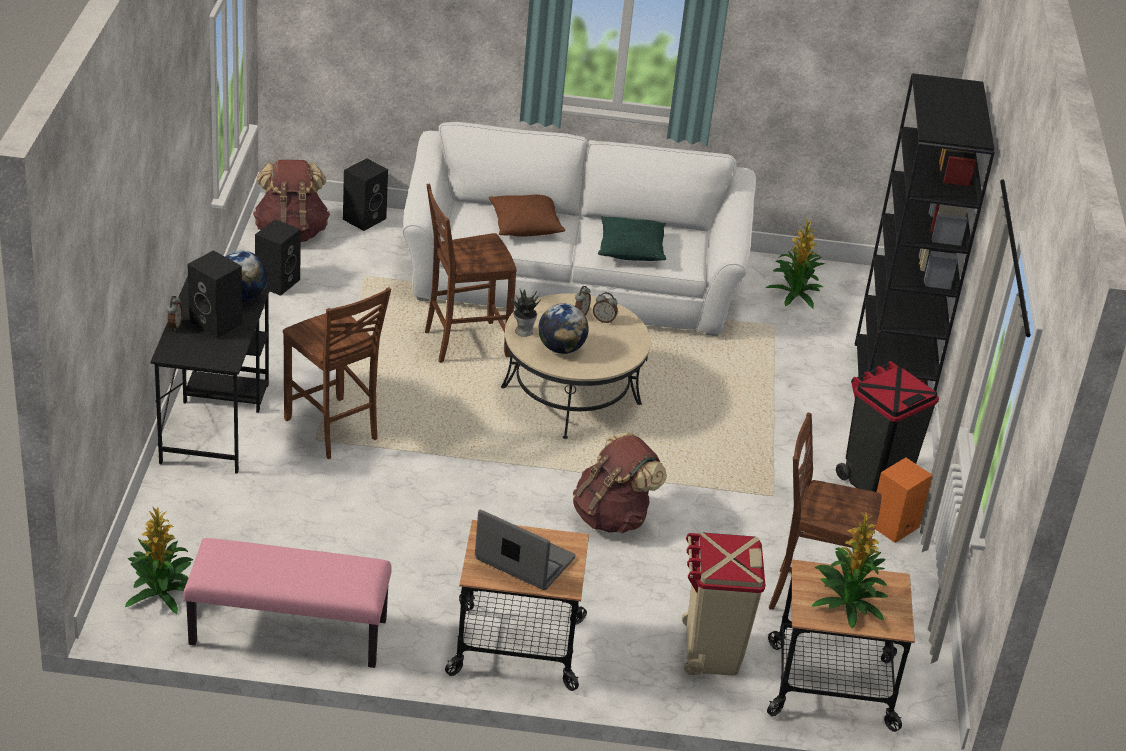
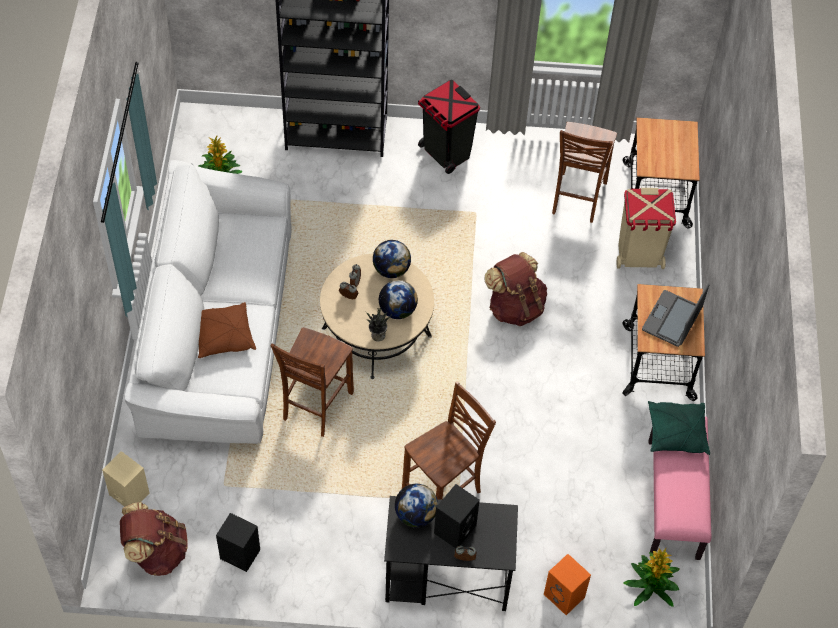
camera: 90 degrees left, 20 degrees up
(364, 218) = (128, 494): black speaker -> beige speaker
(464, 343) = (315, 407): brown chair -> brown chair turned 45 degrees clockwise
(624, 349) = (391, 269): none -> globe
(630, 249) = (251, 262): green pillow -> green pillow (676, 433)
(847, 603) = (672, 151): potted plant -> none
(894, 527) = (496, 148): orange speaker -> orange speaker (565, 596)

